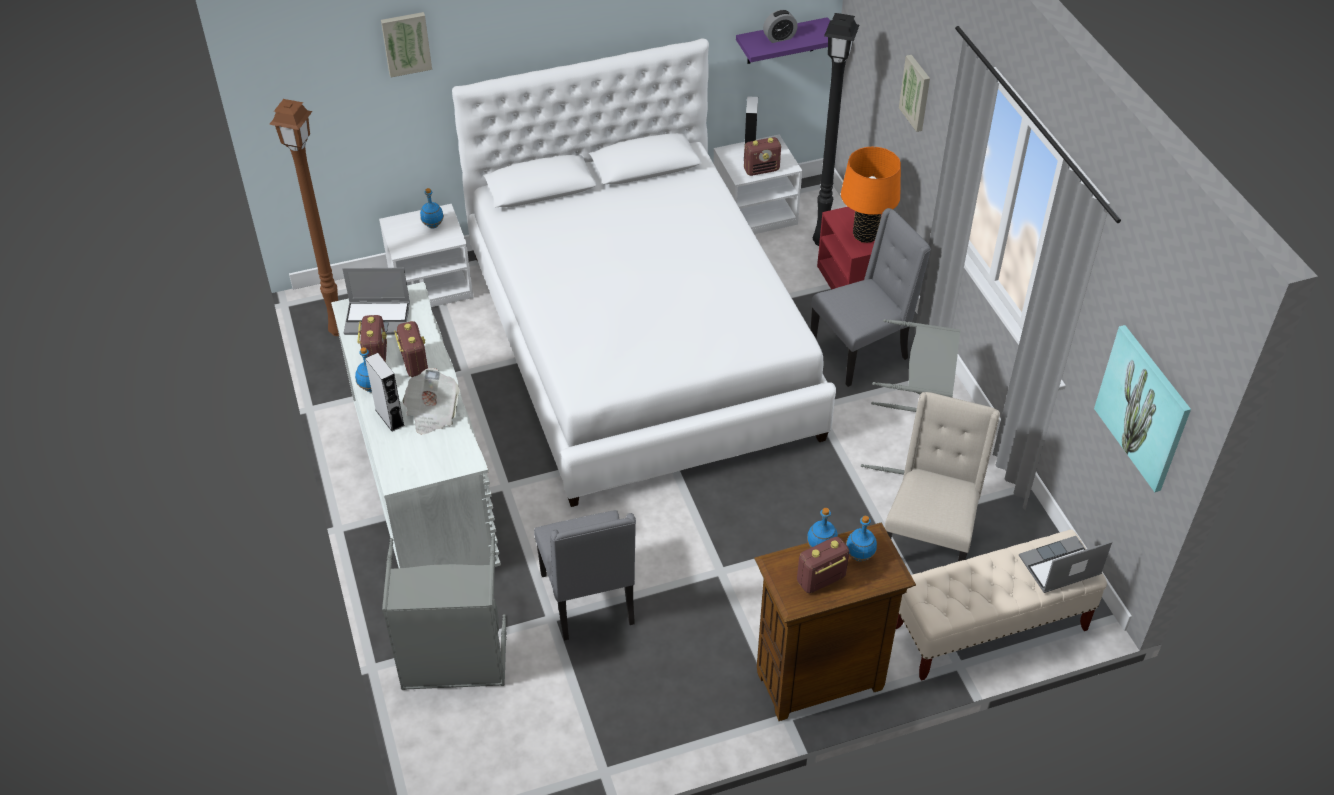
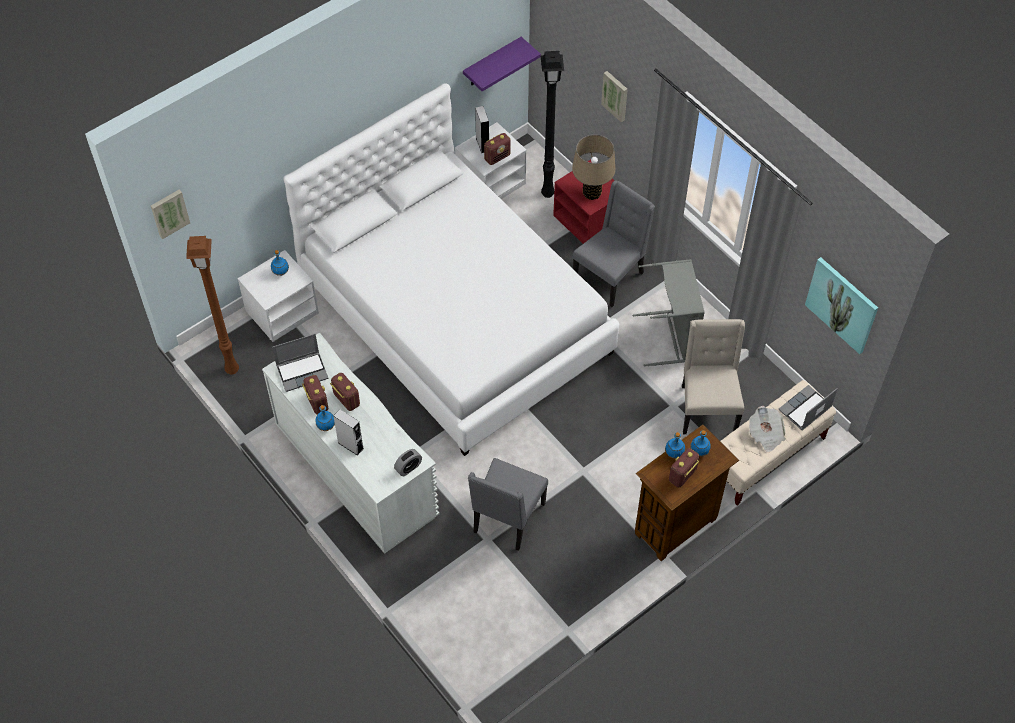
camera: 20 degrees left, 10 degrees up
(406, 43) = (248, 159): picture -> picture (169, 213)
(432, 413) = (377, 433): newspaper -> newspaper (766, 434)
(454, 664) = (439, 592): grey laundry basket -> none
(590, 600) = (507, 519): grey chair -> grey chair turned 60 degrees clockwise
(779, 38) = (495, 65): alarm clock -> alarm clock (408, 467)
(865, 235) = (592, 193): orange table lamp -> beige table lamp

